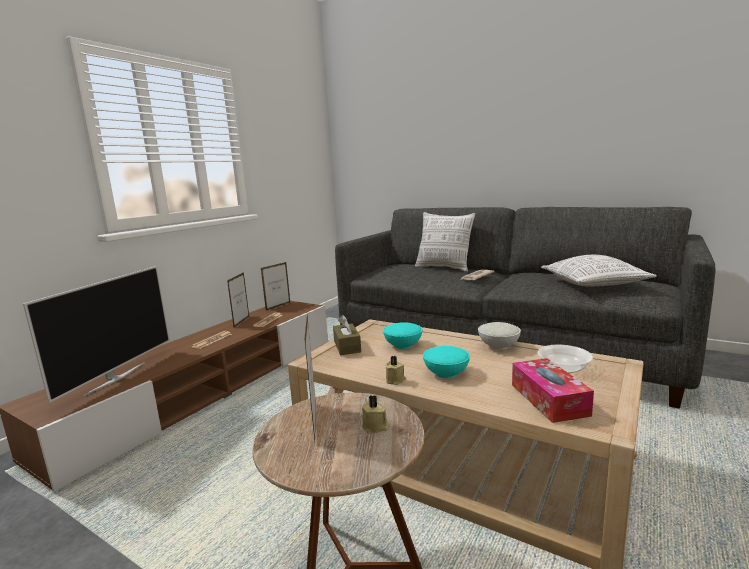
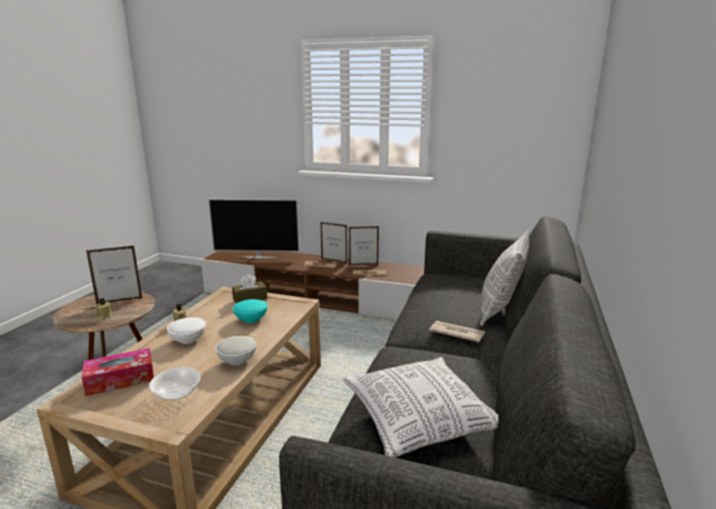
camera: 75 degrees right, 5 degrees up
(278, 306) = (410, 269): picture frame -> picture frame (334, 261)
(445, 373) = (188, 339): turquoise bowl -> white bowl

